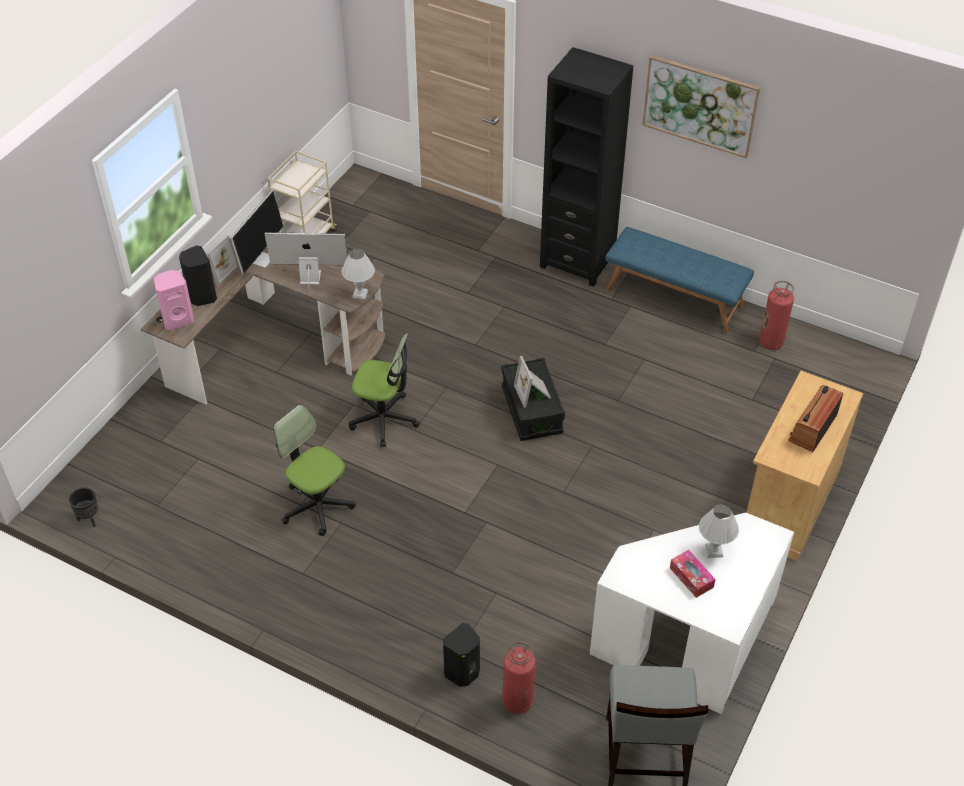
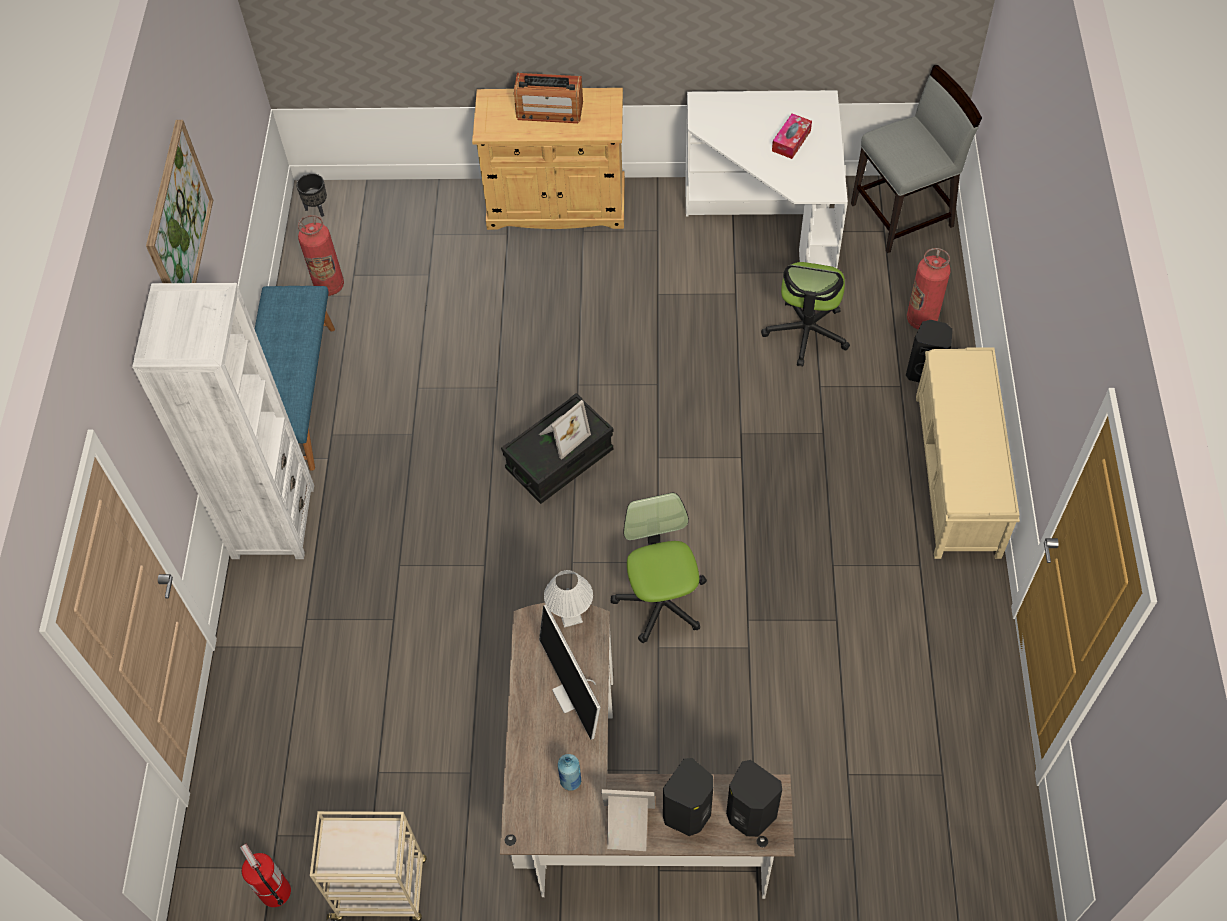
camera: 115 degrees left, 10 degrees up
(89, 519) = (1014, 841): black planter -> black planter (317, 209)
(177, 319) = (749, 815): pink speaker -> black speaker
(261, 258) = (570, 781): monitor -> blue bottle
(317, 505) = (826, 602): office chair -> office chair (806, 332)
(339, 203) = (275, 891): none -> fire extinguisher
(355, 639) = (957, 476): none -> beige bench
(577, 261) = (273, 521): black bookcase -> white bookcase
(713, 550) = (749, 136): white table lamp -> none

